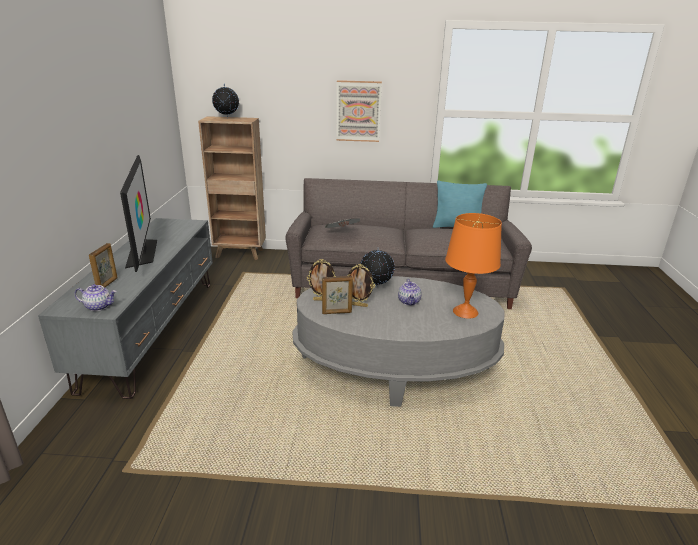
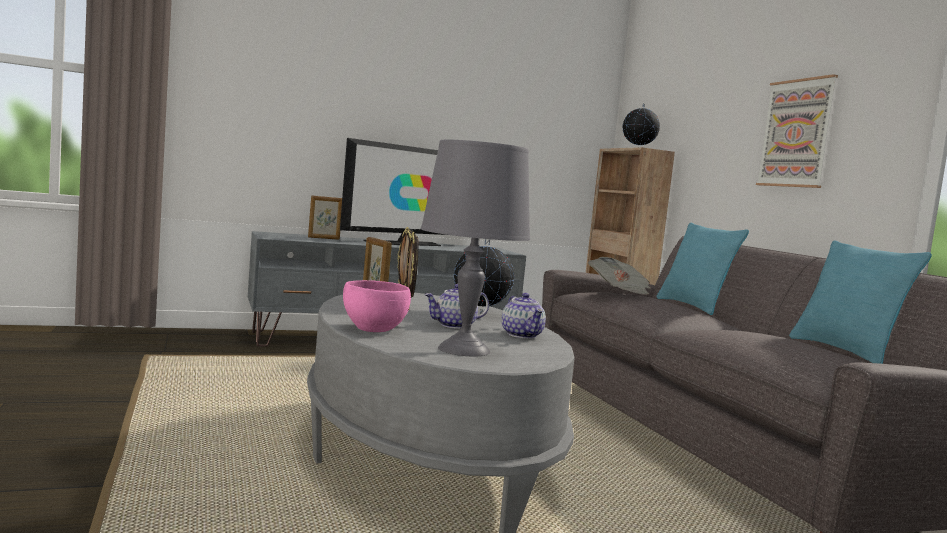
camera: 65 degrees right, 20 degrees down
(99, 306) = (278, 236): teapot -> teapot (522, 335)
(360, 223) = (693, 307): none -> turquoise pillow
(426, 328) = (374, 329): none -> pink bowl
(465, 311) = (465, 349): orange table lamp -> grey table lamp

